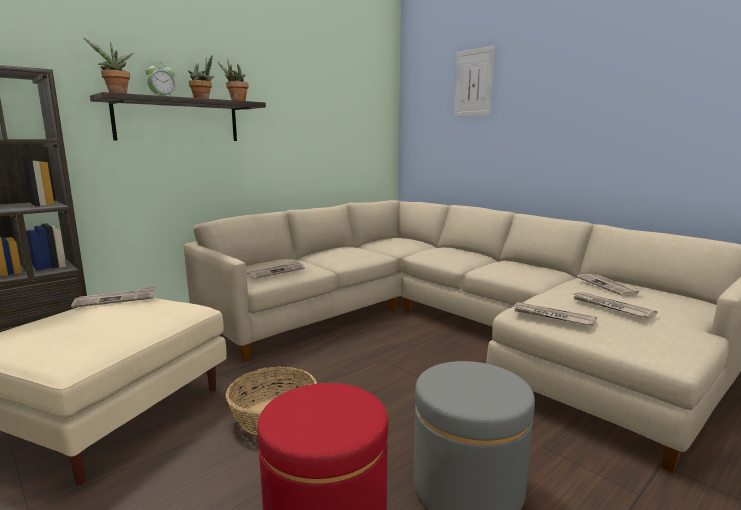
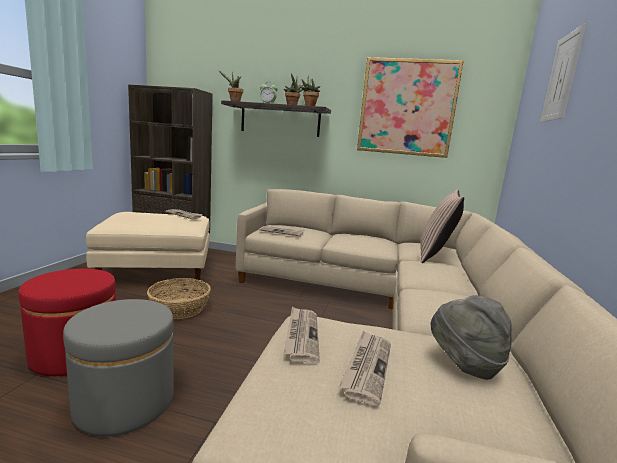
camera: 55 degrees right, 0 degrees up
(323, 101) = (407, 108): none -> picture
(413, 245) = (435, 255): none -> pillow
(608, 286) = (464, 364): newspaper -> grey hat

